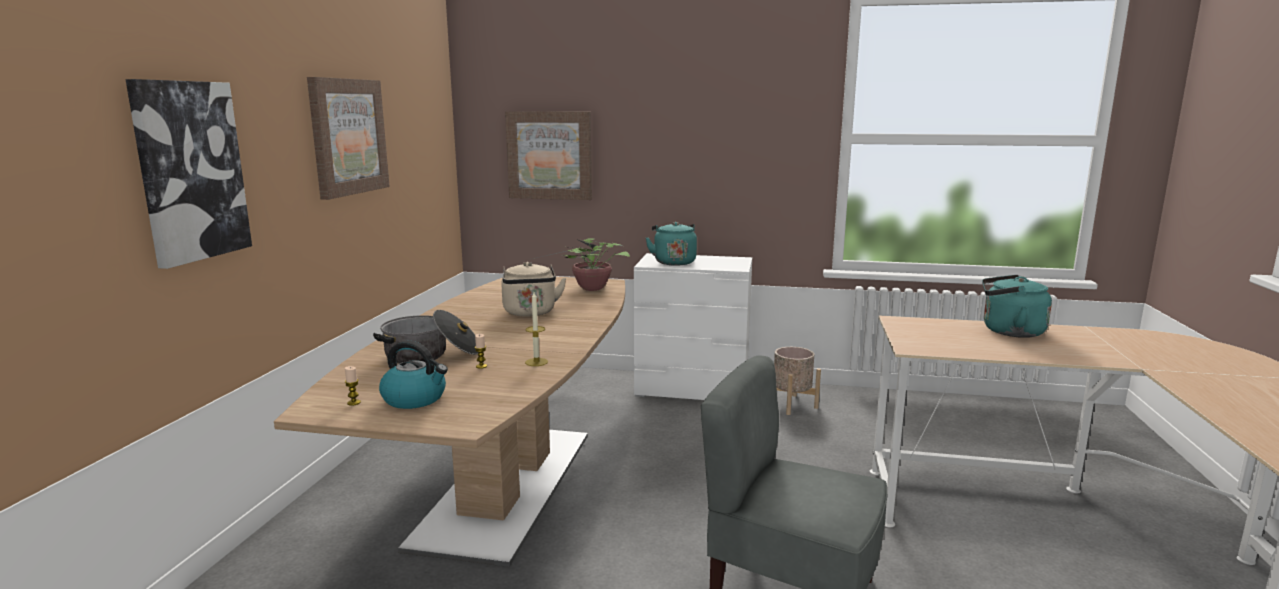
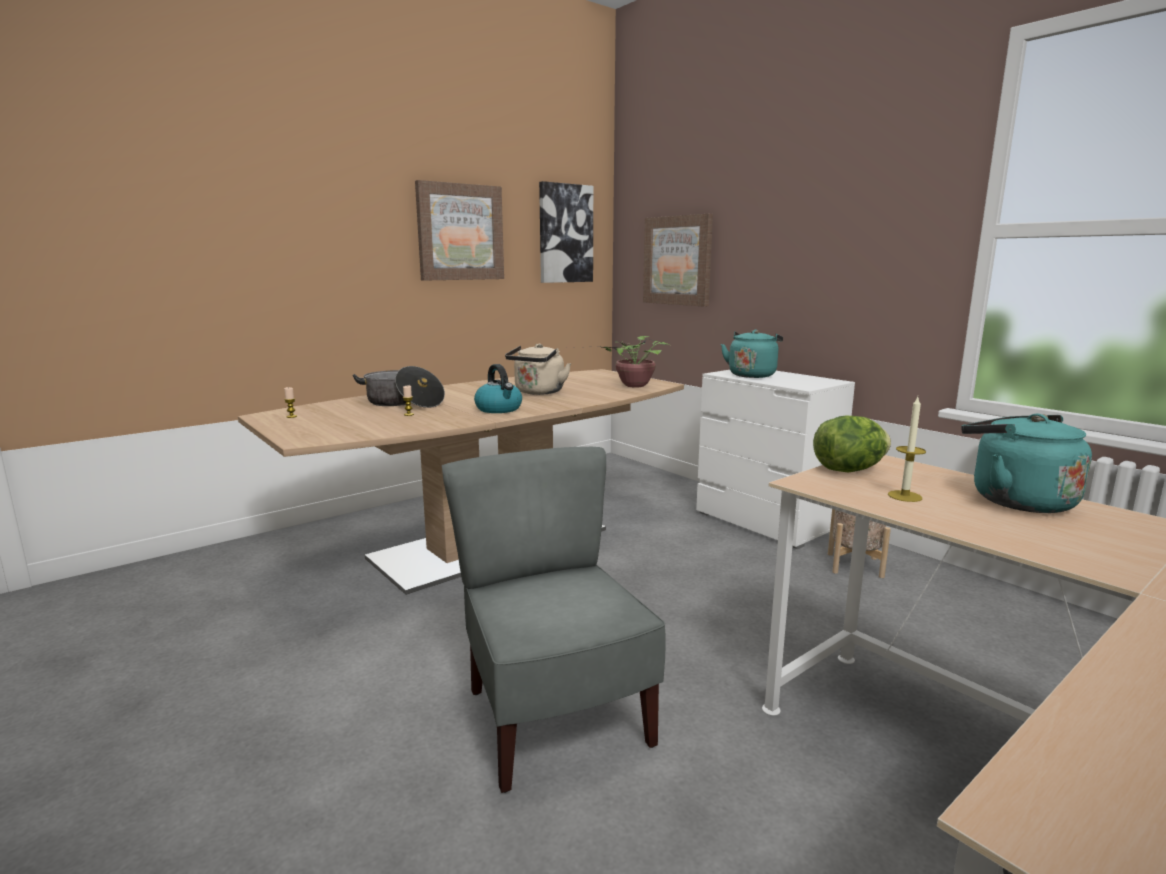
camera: 40 degrees right, 0 degrees up
(190, 171) = (284, 243): picture -> picture (565, 234)
(415, 399) = (322, 422): kettle -> kettle (499, 409)
(536, 362) = (447, 419): candle -> candle (904, 496)
(907, 332) = (849, 470): none -> lettuce

